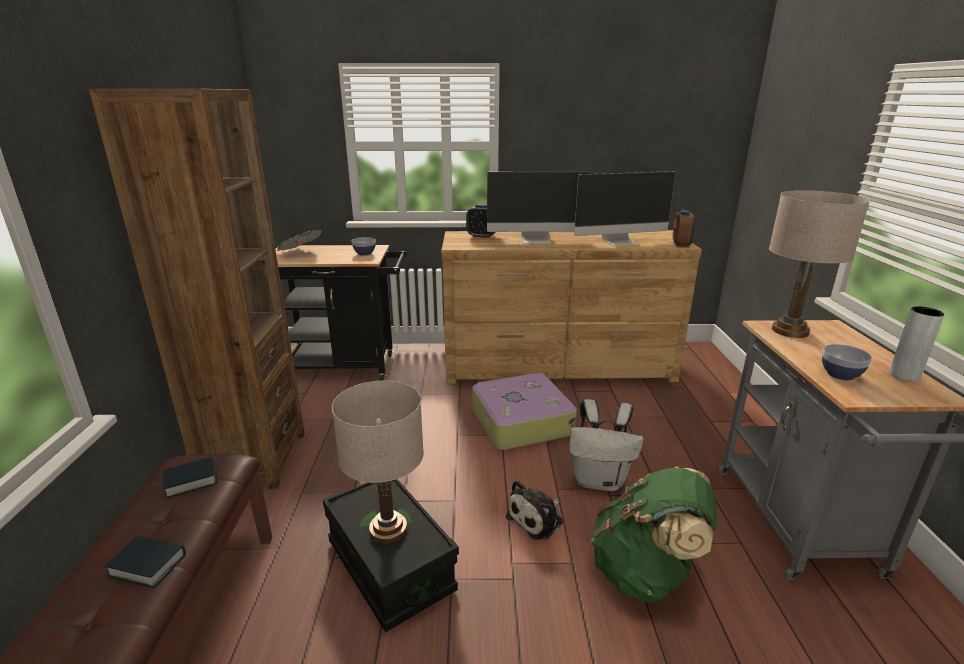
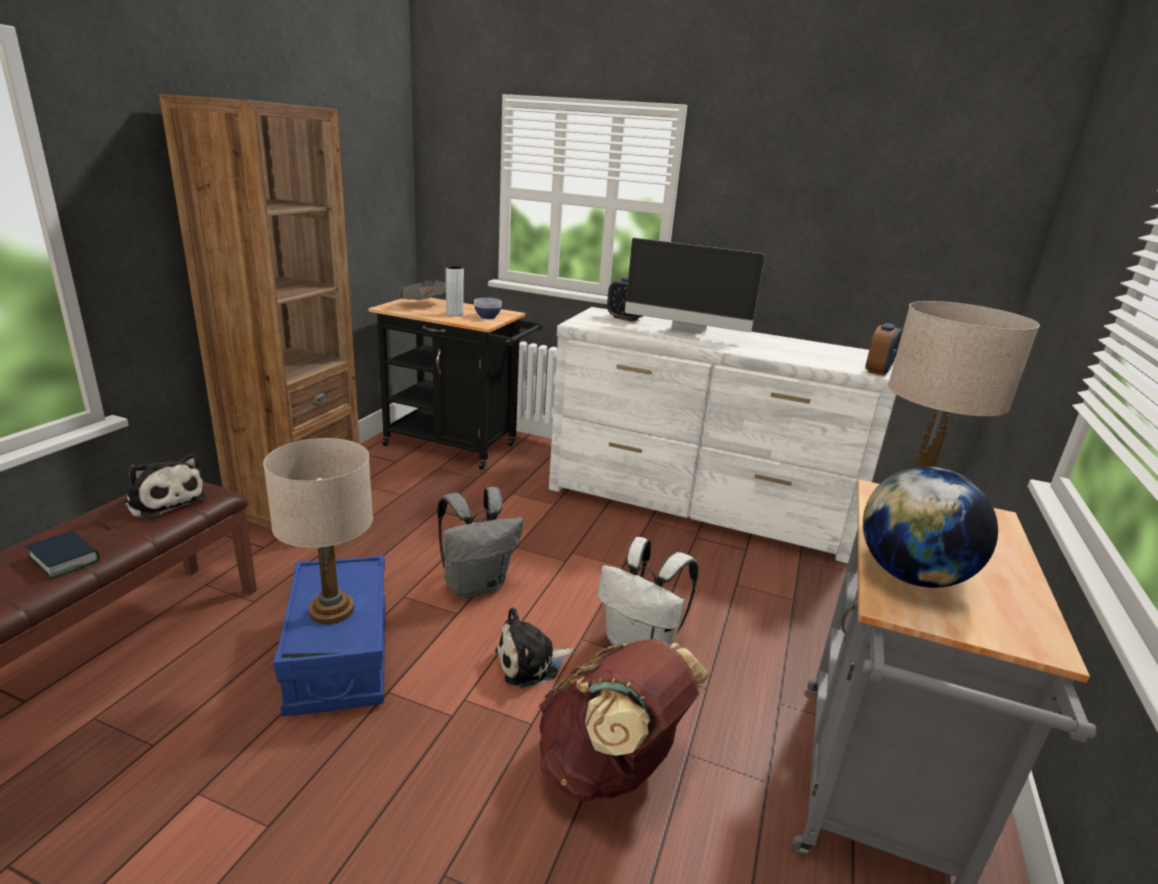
camera: 20 degrees right, 0 degrees up
(190, 481) = (164, 500): book -> plush toy
(390, 566) = (339, 656): black storage box -> blue storage box
(451, 473) = (476, 584): none -> grey backpack
(520, 421) = (599, 553): suitcase -> none
(558, 367) = (698, 504): brown dresser -> white dresser
(620, 242) = (793, 354): monitor -> none
(645, 572) = (609, 768): green backpack -> brown backpack
(840, 374) = (911, 576): bowl -> globe
(904, 375) = (1017, 604): grey vase -> grey vase (454, 314)

